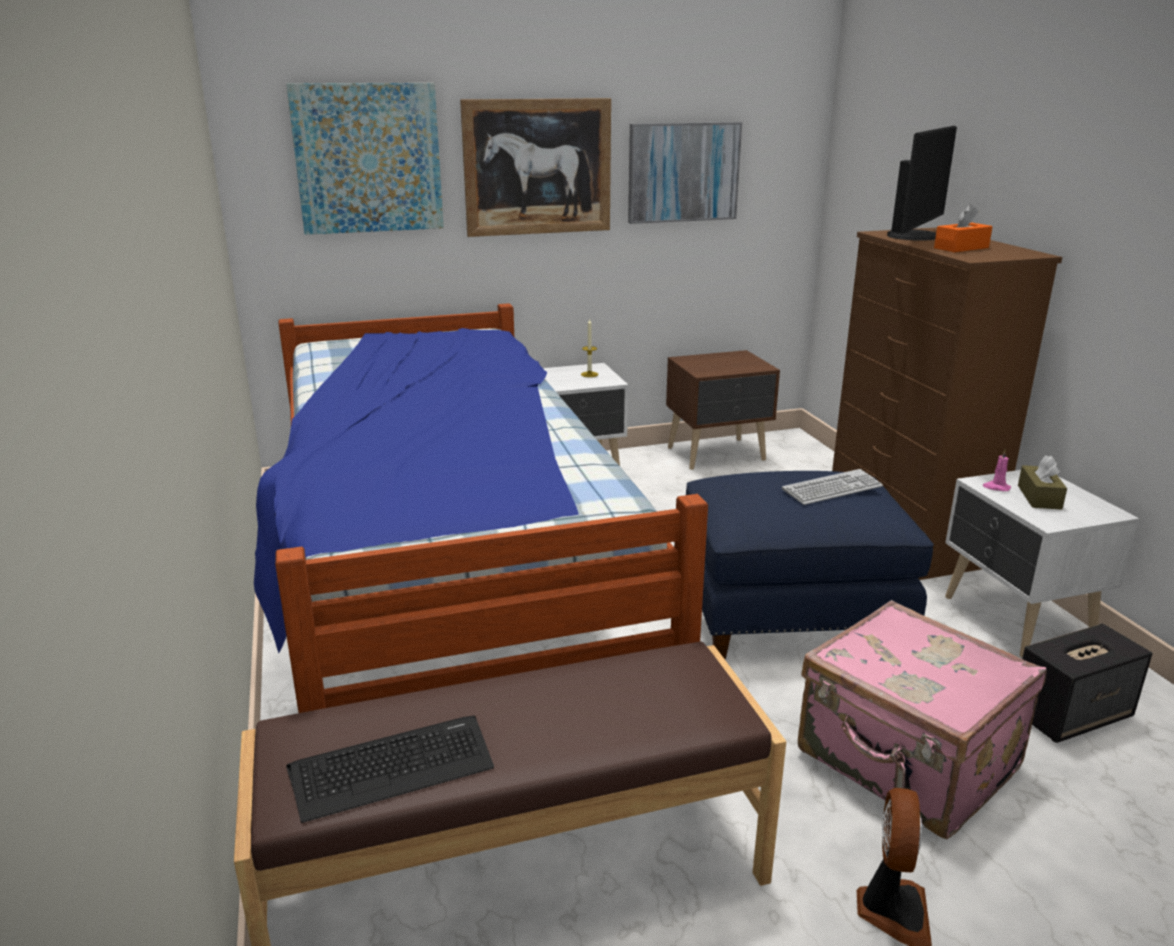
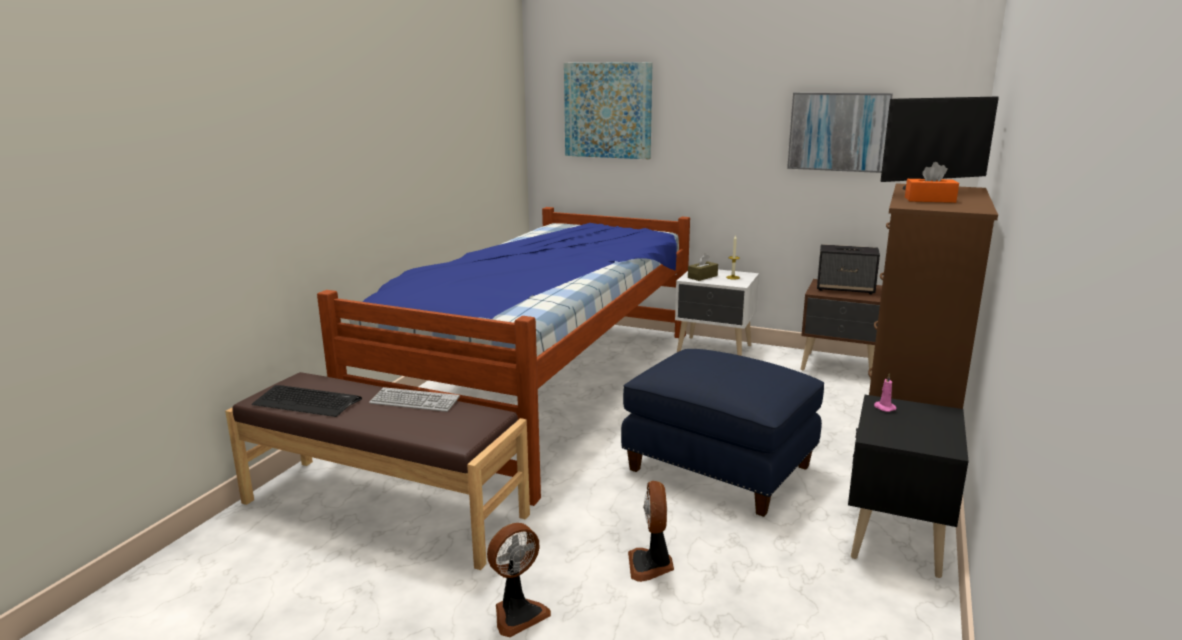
camera: 40 degrees right, 5 degrees down
(537, 167) = (720, 122): picture -> none
(832, 489) = (746, 371): keyboard -> keyboard (414, 401)
(906, 763) = (651, 565): pink suitcase -> fan
(1016, 621) = (894, 538): white nightstand -> black nightstand
(1039, 497) = (906, 423): brown tissue box -> brown tissue box (702, 277)
(1071, 715) = (824, 601): speaker -> speaker (846, 289)

